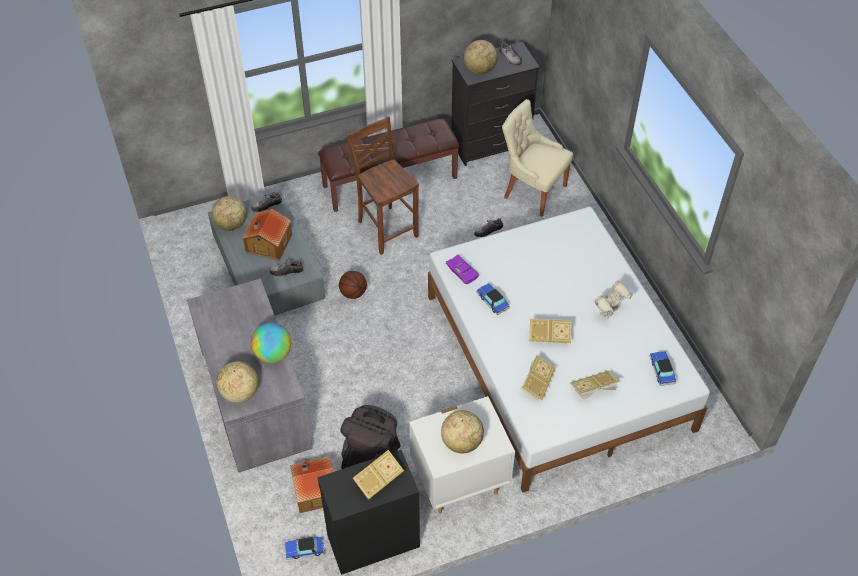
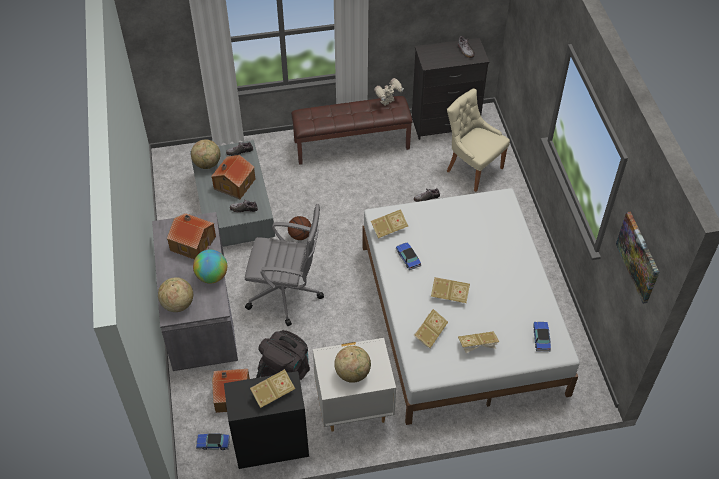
camera: 10 degrees right, 0 degrees up
(241, 318) = (193, 242): none -> toy house
(352, 362) = (286, 294): none -> grey office chair
(386, 228) = (340, 184): brown chair -> none
(463, 271) = (388, 229): purple toy car -> book
(480, 70) = (437, 58): globe -> none
(610, 312) = (507, 282): toy robot -> toy robot (388, 102)
(770, 262) = (638, 257): none -> picture

